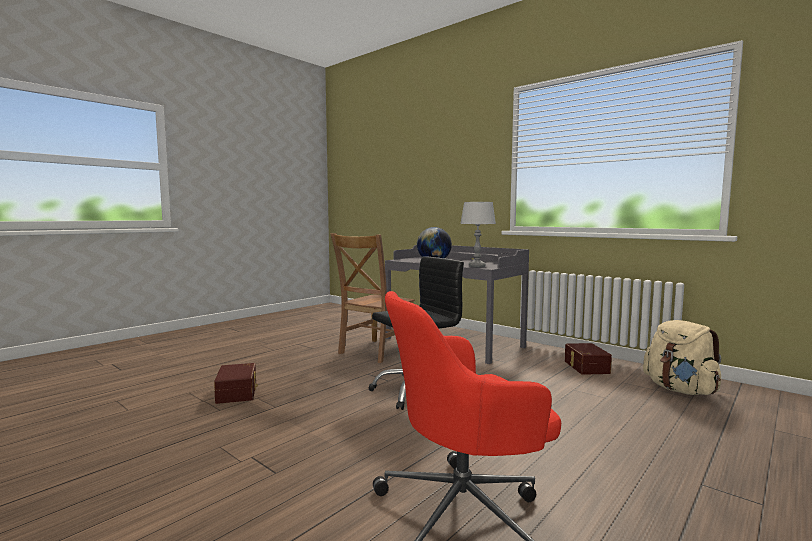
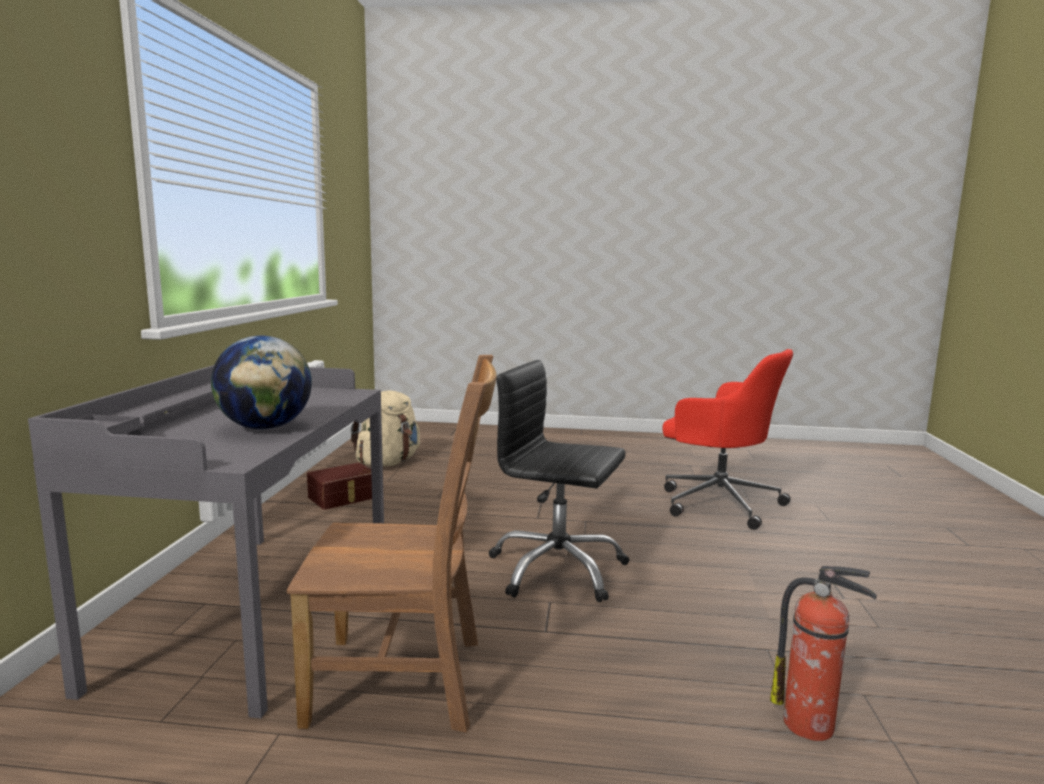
camera: 125 degrees left, 5 degrees up
(238, 392) = (811, 725): brown storage box -> fire extinguisher
(477, 266) = (341, 397): grey table lamp -> none

